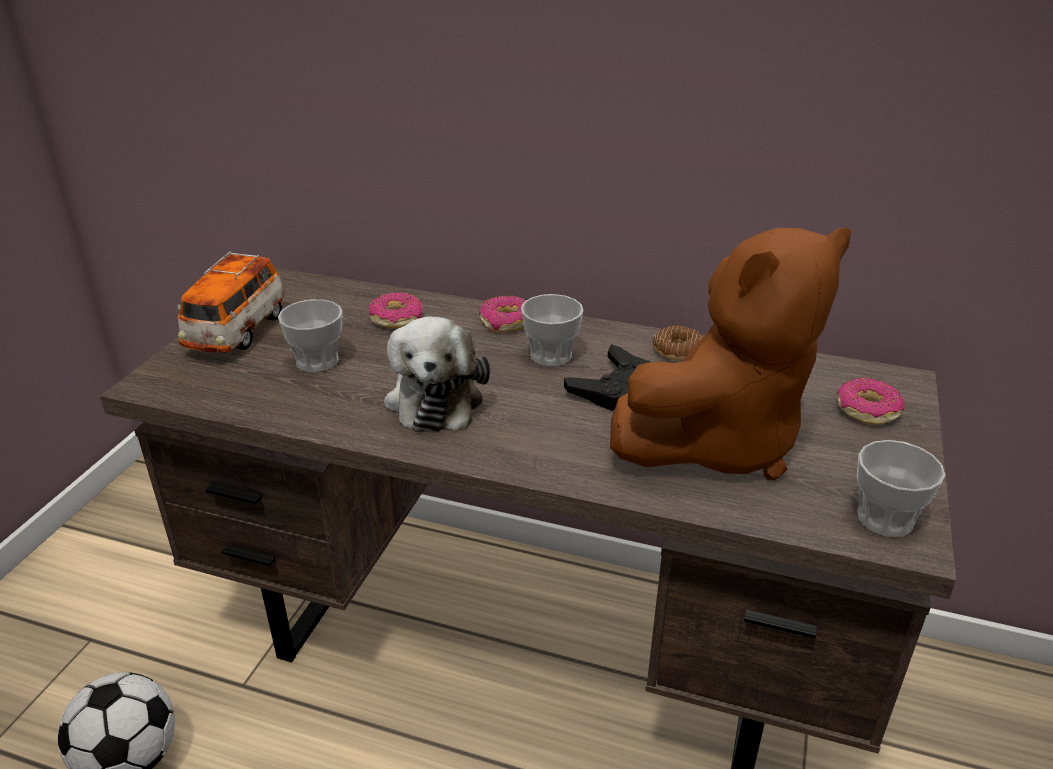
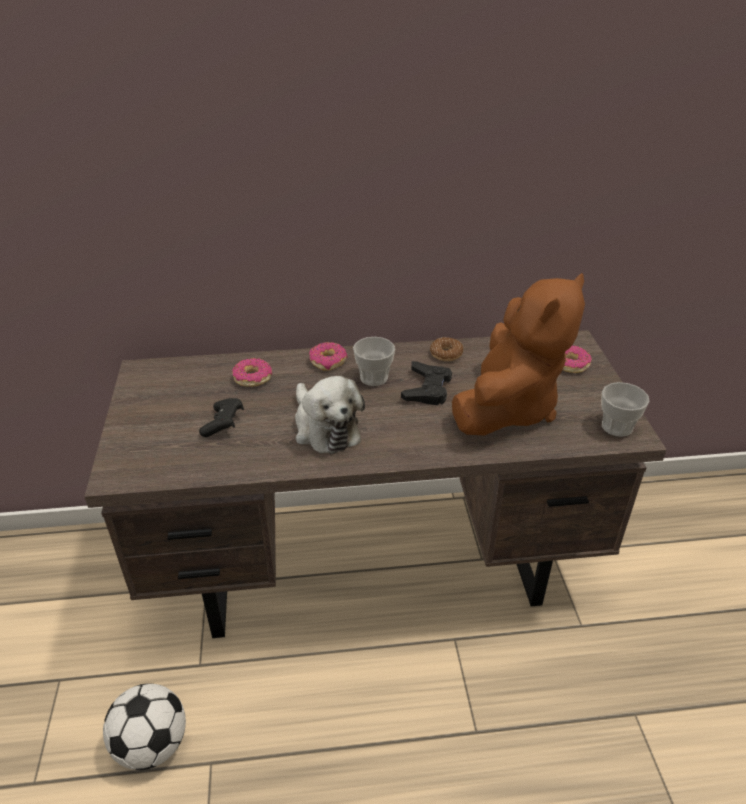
camera: 25 degrees left, 5 degrees up
(237, 332) = (145, 418): toy car -> none
(317, 361) = (224, 424): cup -> black game controller

